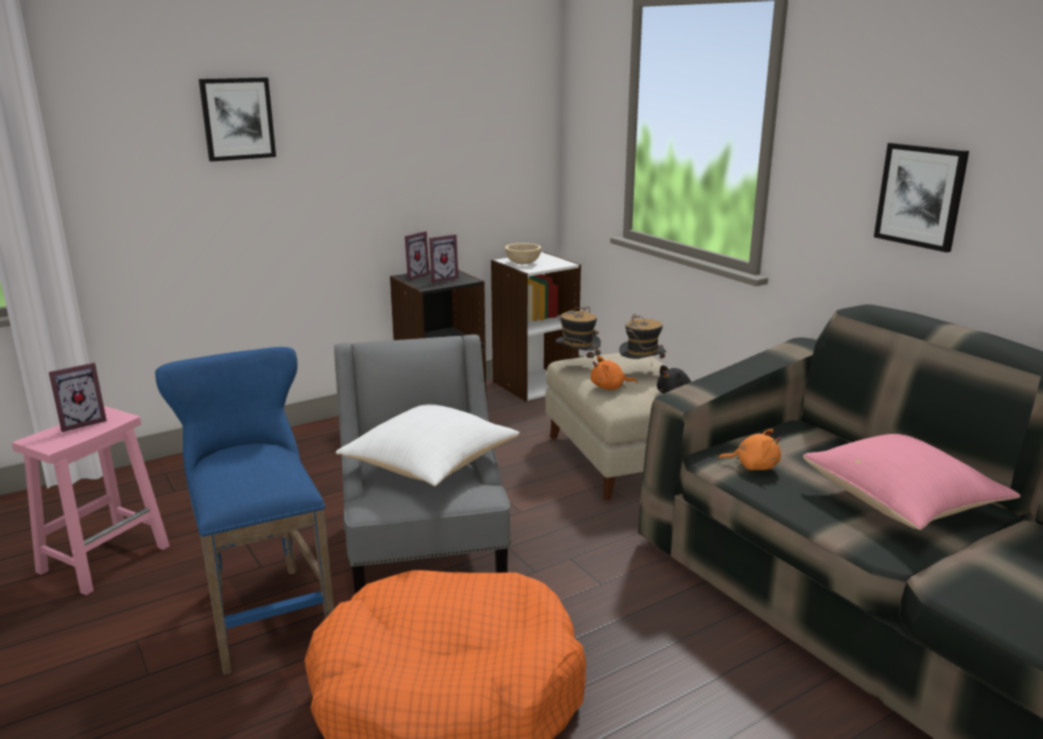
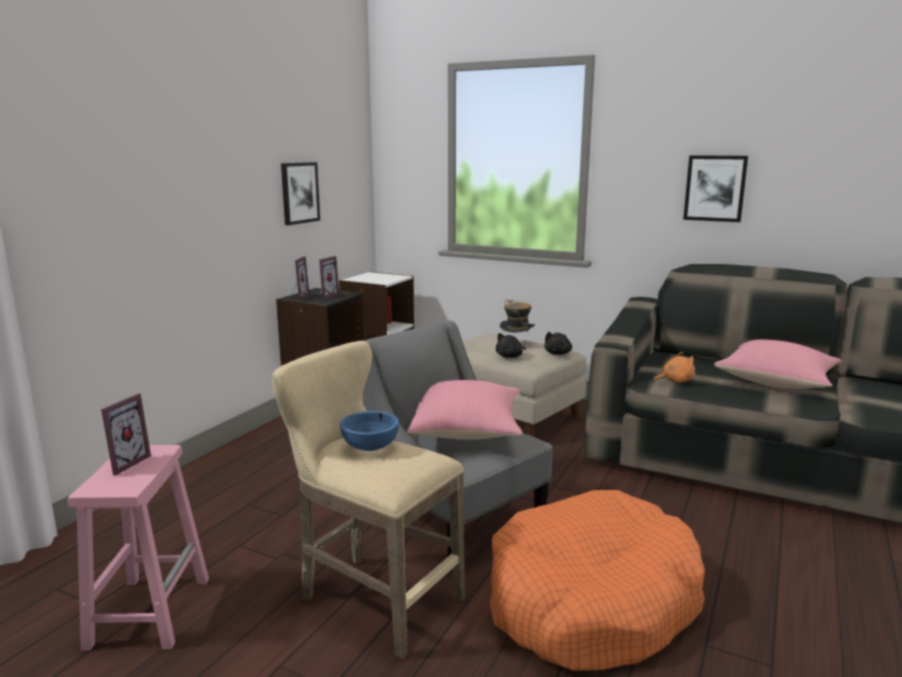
camera: 30 degrees left, 5 degrees down
(237, 119) = (156, 153): picture -> picture (299, 193)
(251, 459) = (370, 447): none -> blue bowl
(266, 610) = (373, 597): blue stool -> beige stool
(431, 468) = (468, 432): white pillow -> pink pillow
(522, 263) = (369, 279): beige bowl -> none
(577, 365) = (465, 347): hat -> none
(610, 387) = (510, 356): orange plush toy -> black plush toy

